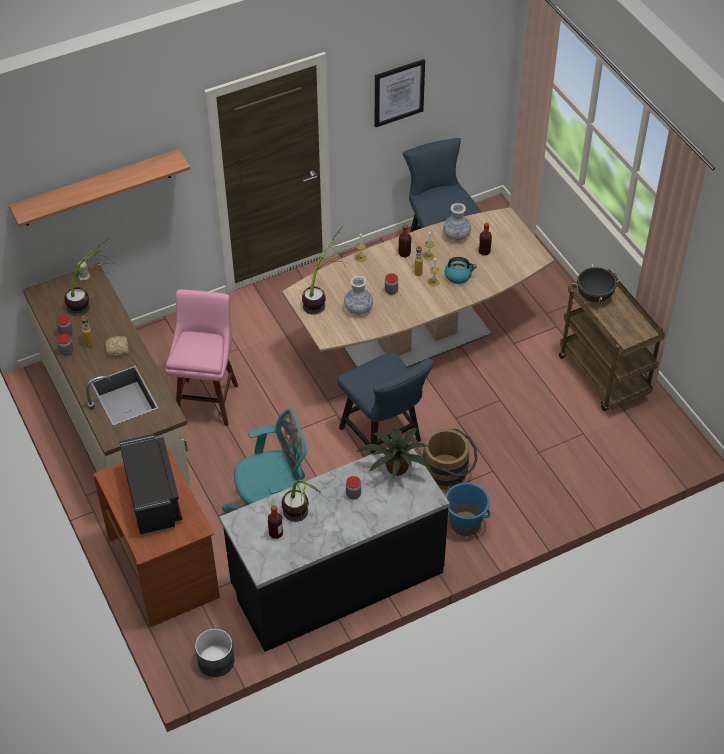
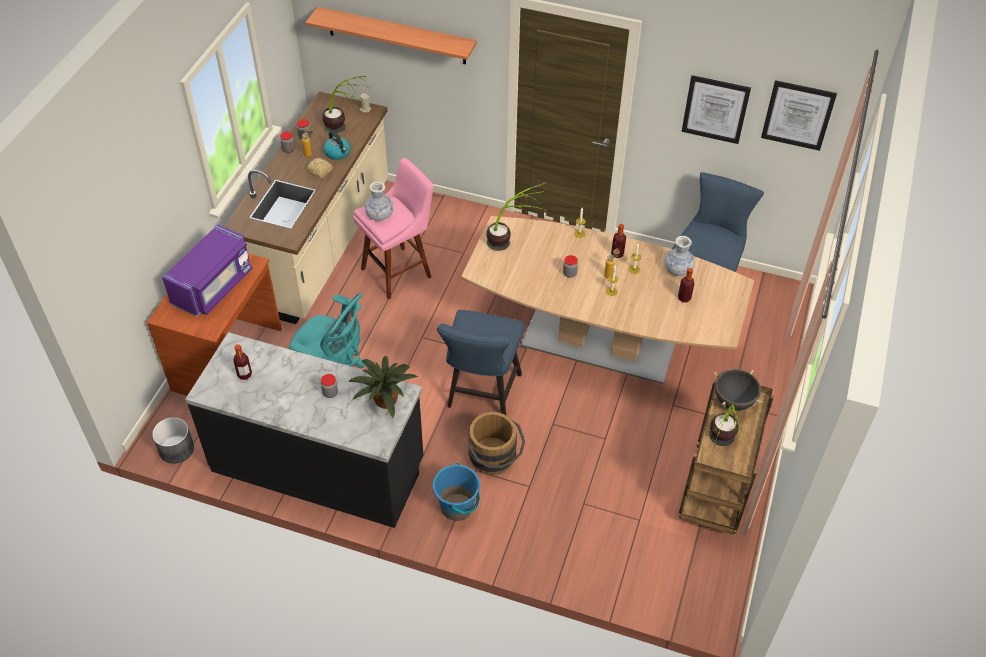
camera: 45 degrees right, 0 degrees up
(152, 497) = (213, 286): black microwave -> purple microwave
(303, 522) = (271, 383): potted plant -> potted plant (719, 448)
(358, 308) = (527, 268): vase -> vase (379, 215)
(458, 276) = (637, 301): kettle -> kettle (338, 153)
(463, 61) = (798, 115): none -> picture

